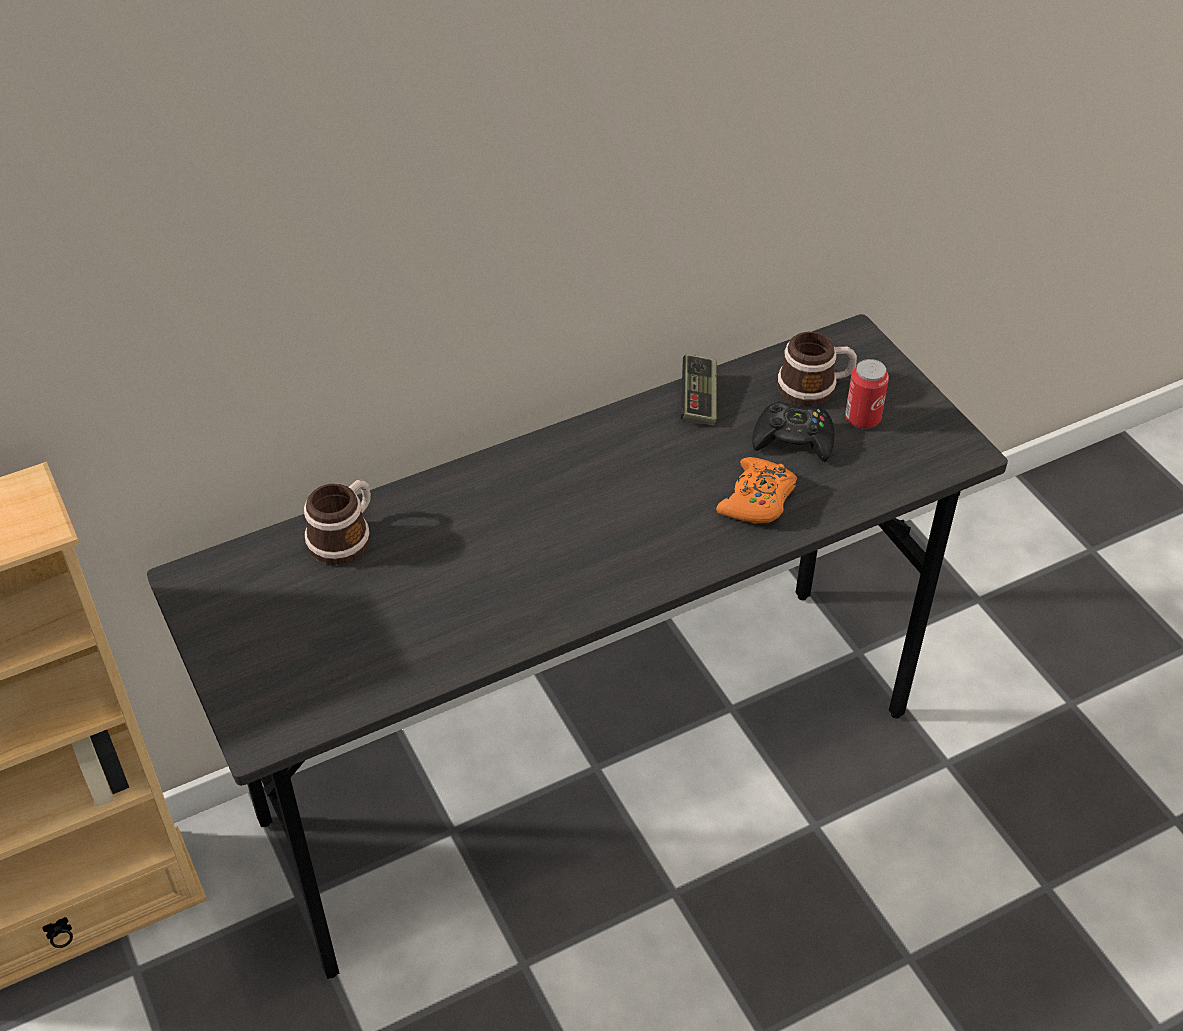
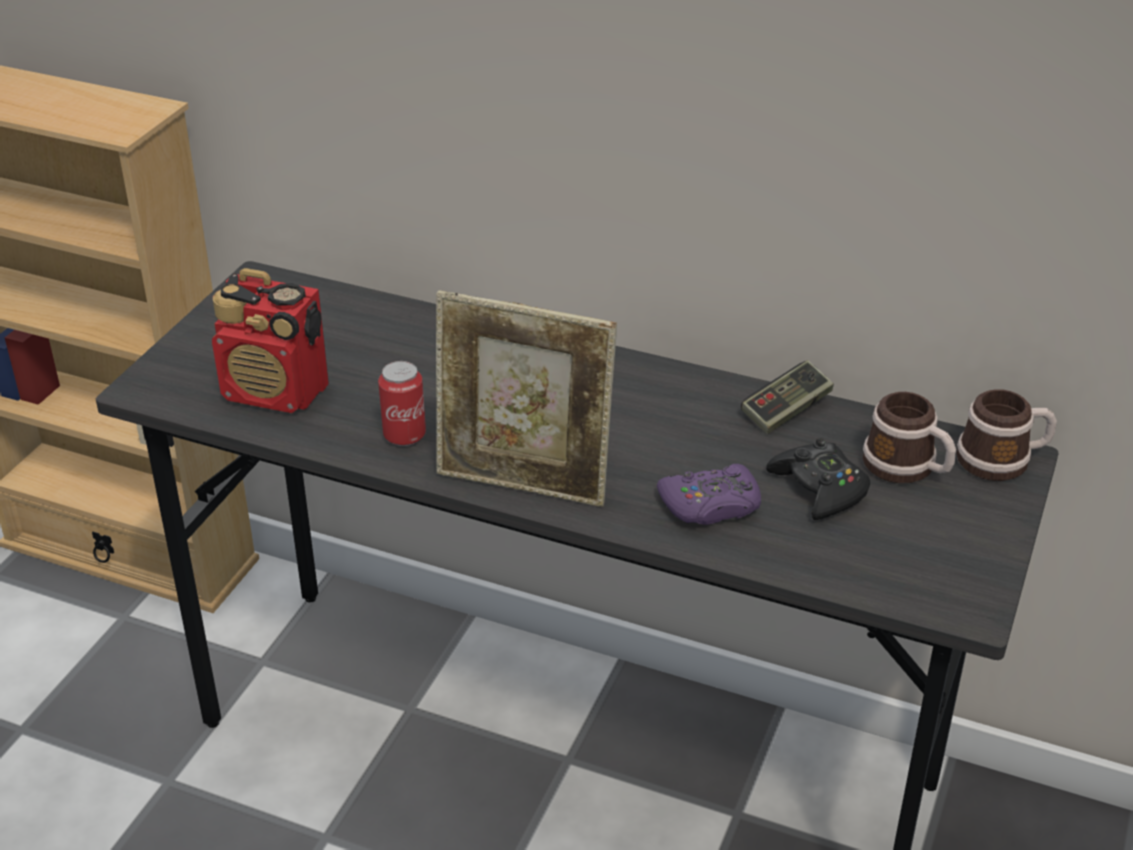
camera: 50 degrees right, 10 degrees down
(345, 536) = (384, 321): mug -> mug (1002, 460)
(366, 653) = (277, 393): none -> radio
(637, 578) = (524, 484): none -> picture frame
(757, 499) = (711, 505): orange game controller -> purple game controller
(862, 418) = (911, 518): can -> can (404, 435)

